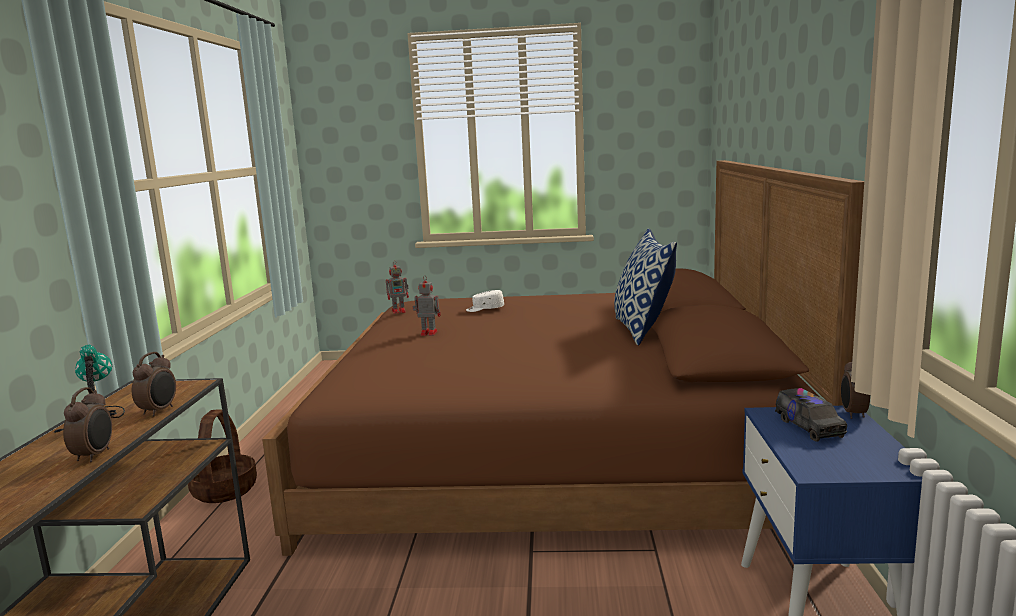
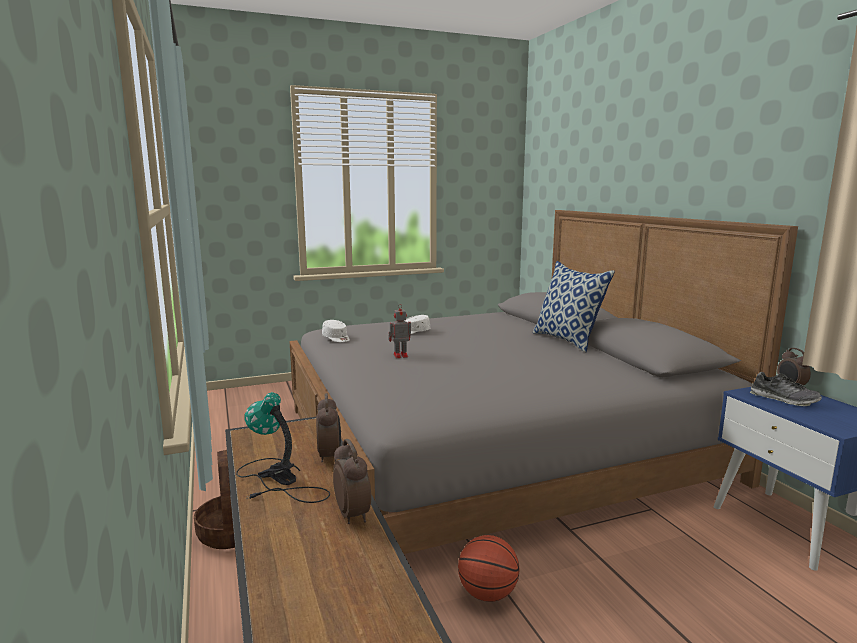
camera: 25 degrees left, 0 degrees up
(376, 591) = (487, 594): none -> basketball
(399, 311) = (336, 338): toy robot -> white cap
(554, 446) = (493, 442): brown bed -> grey bed
(809, 427) = (783, 399): toy truck -> shoe

